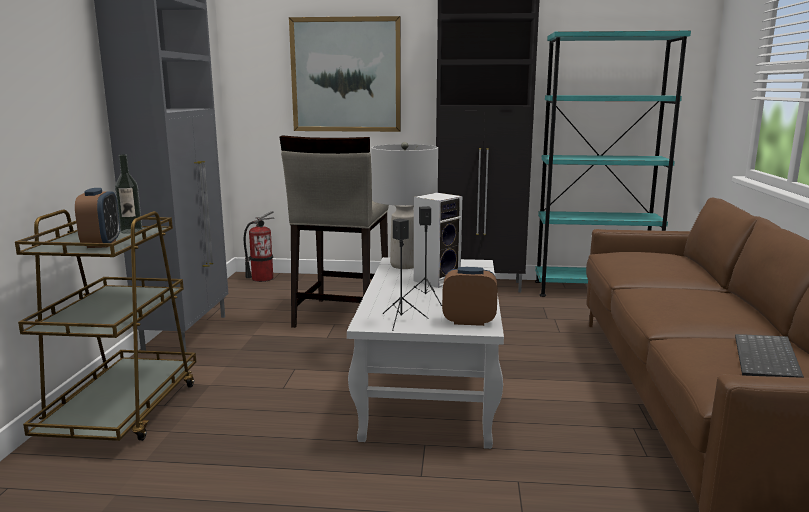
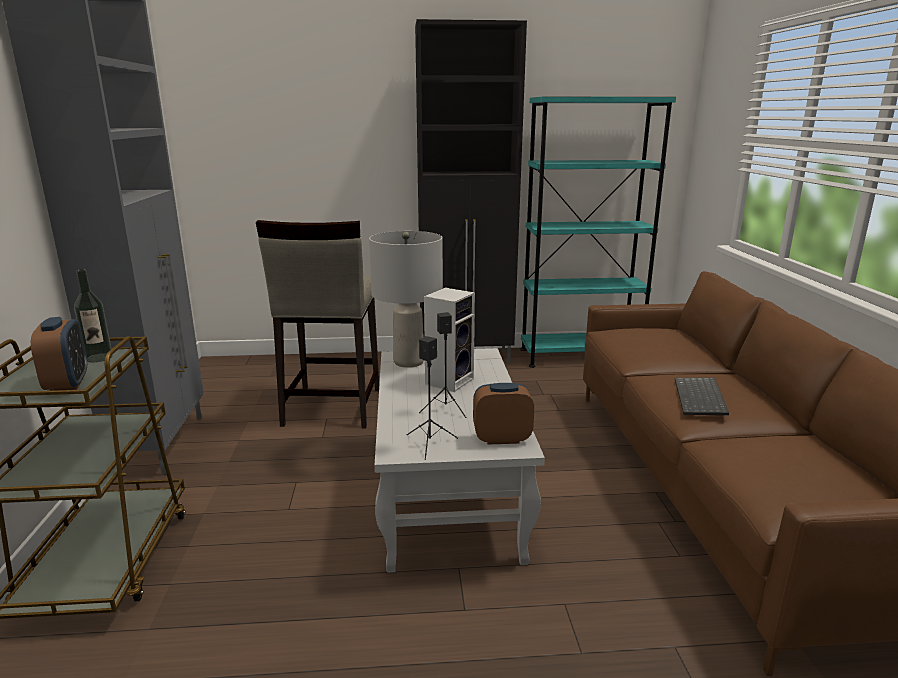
camera: 10 degrees left, 5 degrees up
(262, 278) = (233, 364): fire extinguisher -> none
(346, 75) = (314, 139): picture -> none
(768, 360) = (807, 465): keyboard -> keyboard (701, 398)

